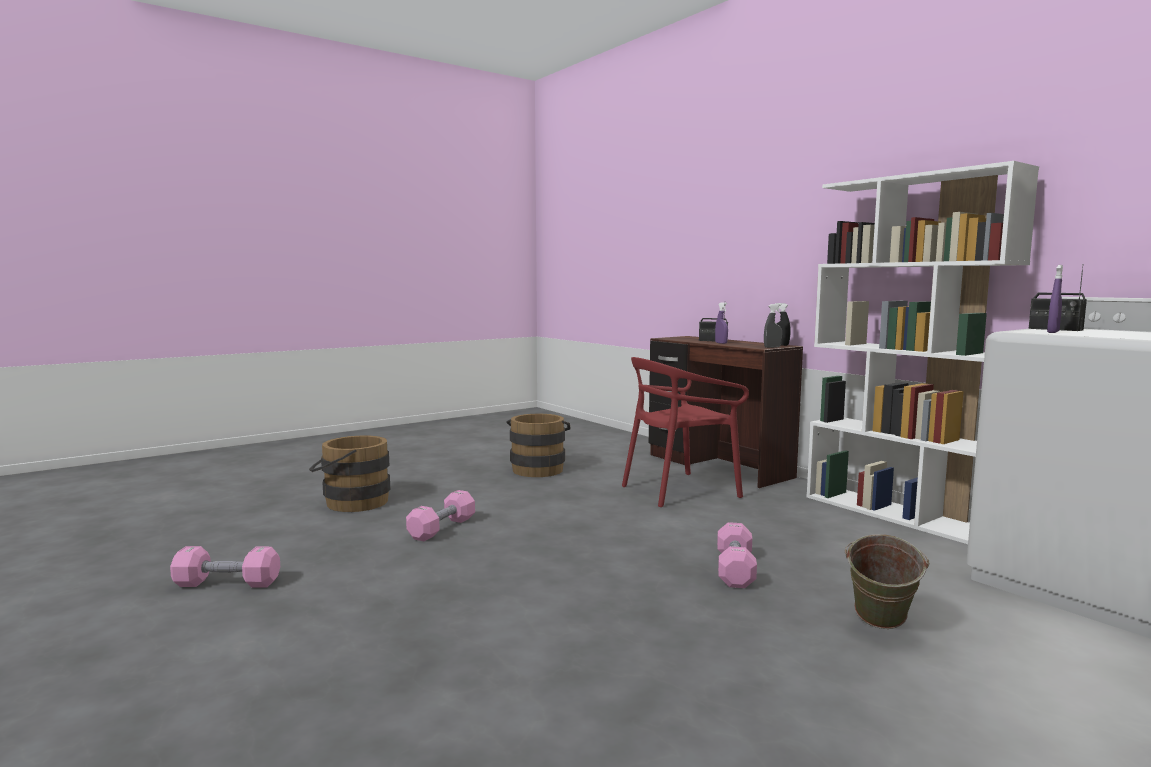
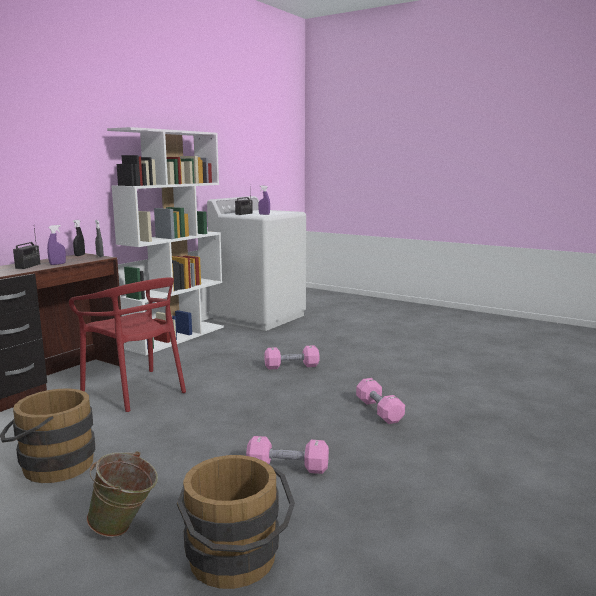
camera: 110 degrees left, 5 degrees up
(227, 584) = (492, 531): pink dumbbell -> pink dumbbell (379, 411)
(880, 627) = (331, 343): green bucket -> green bucket (125, 529)

